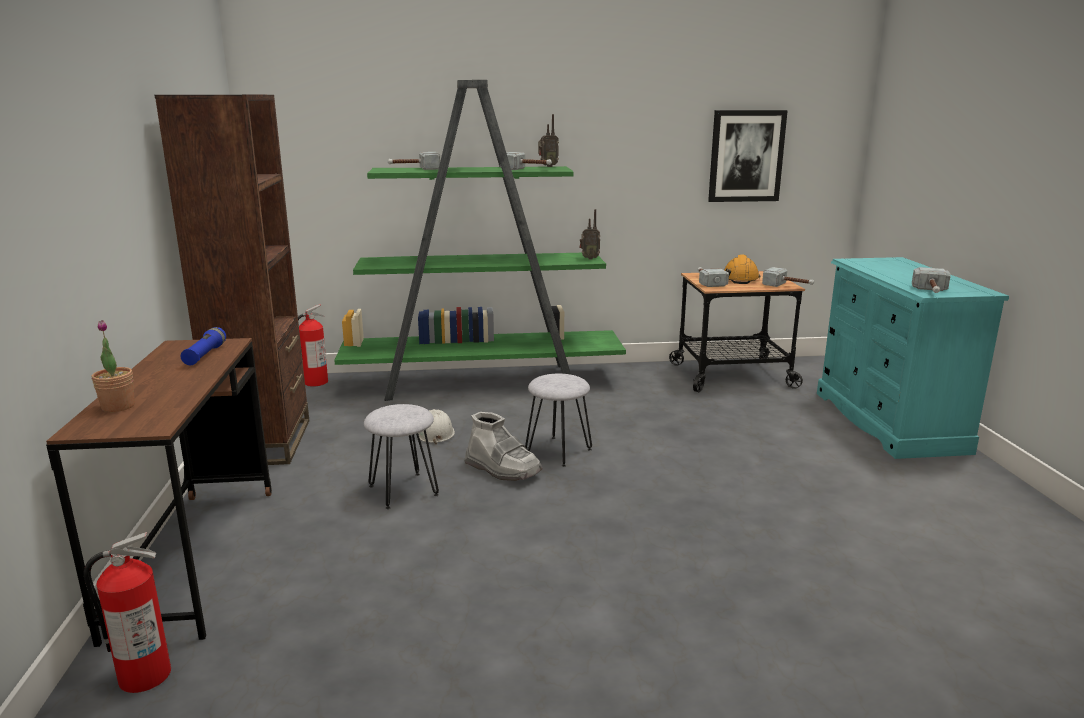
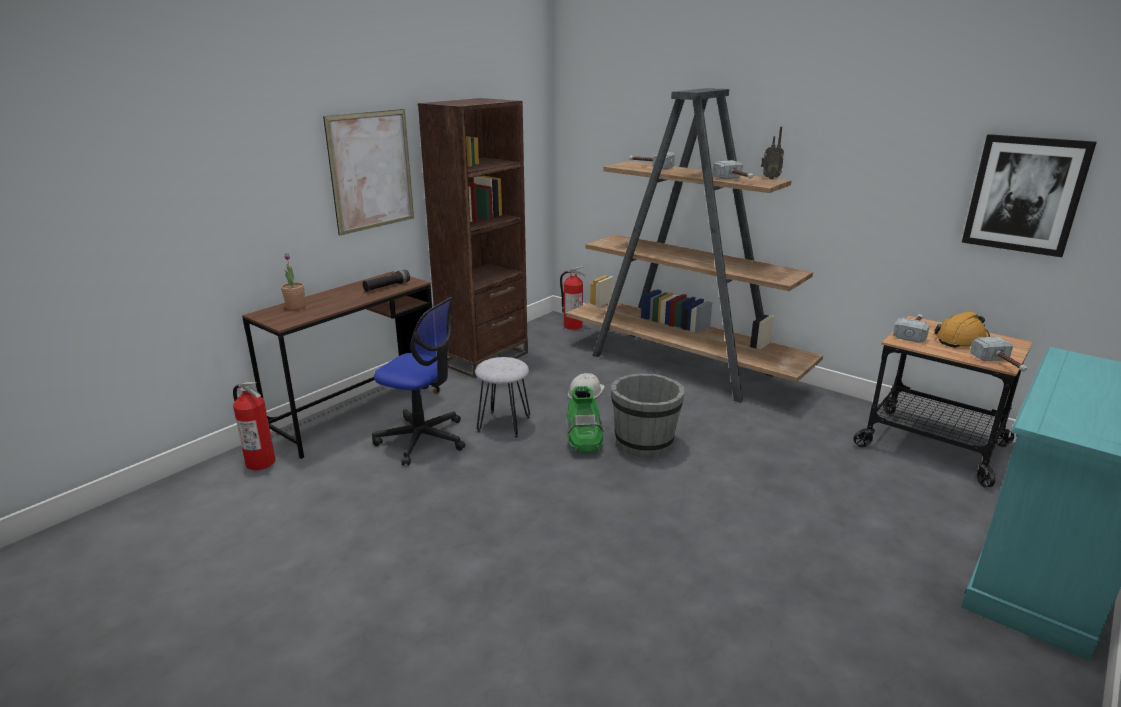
camera: 45 degrees right, 5 degrees up
(125, 192) = (371, 171): none -> picture
(205, 355) = (387, 287): blue flashlight -> black flashlight
(337, 543) = (422, 439): none -> office chair
(483, 382) = (683, 366): green bookcase -> brown bookcase
(503, 469) = (584, 439): grey boot -> green boot
(558, 451) = (644, 443): grey stool -> grey bucket
(589, 258) = (787, 277): radio -> none
(931, 292) = (1050, 425): hammer -> none

